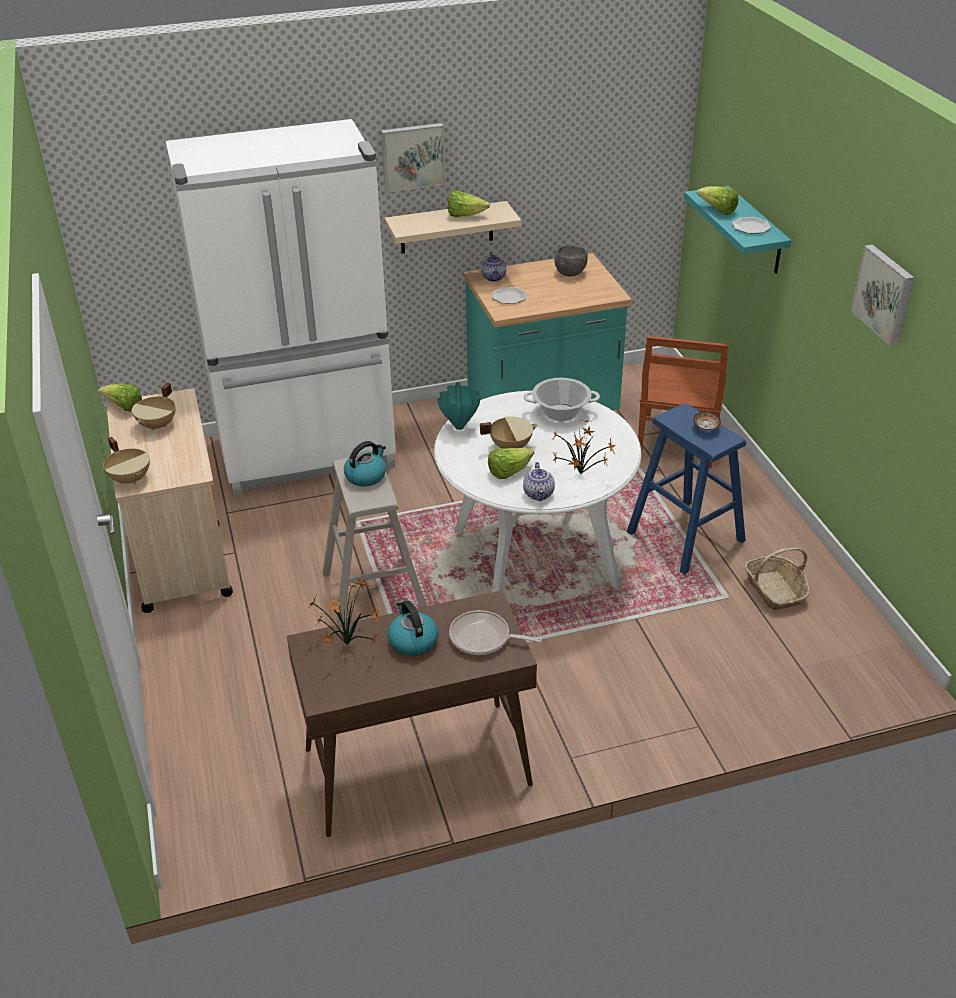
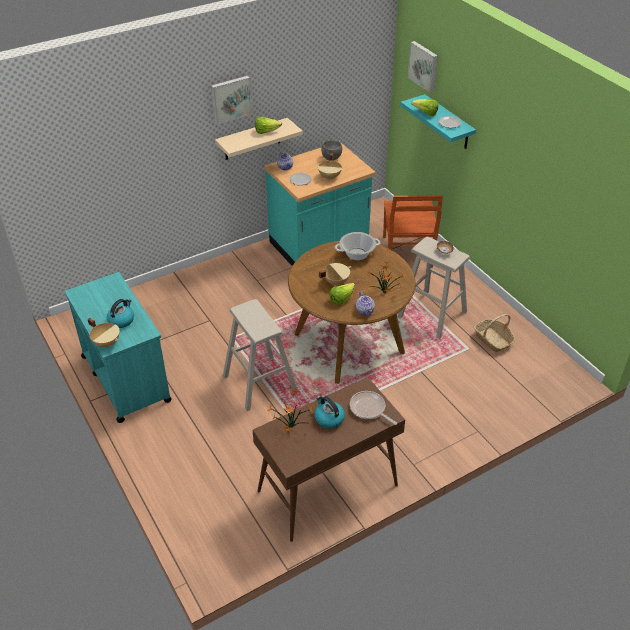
camera: 15 degrees left, 5 degrees up
(124, 407) = (78, 292): lettuce -> none
(158, 425) = (107, 302): beige cooking pot -> beige cooking pot (330, 177)
(180, 552) = (125, 378): beige cart -> turquoise cart
(308, 453) = (181, 296): white fridge -> none
(366, 476) = (255, 315): kettle -> kettle (121, 320)
(459, 427) = (300, 273): turquoise vase -> none
(483, 638) = (369, 409): frying pan -> frying pan turned 45 degrees clockwise
(534, 558) = (349, 343): white dining table -> brown dining table
(686, 537) = (432, 314): blue stool -> beige stool
(885, 294) = (547, 164): picture -> picture (424, 66)

